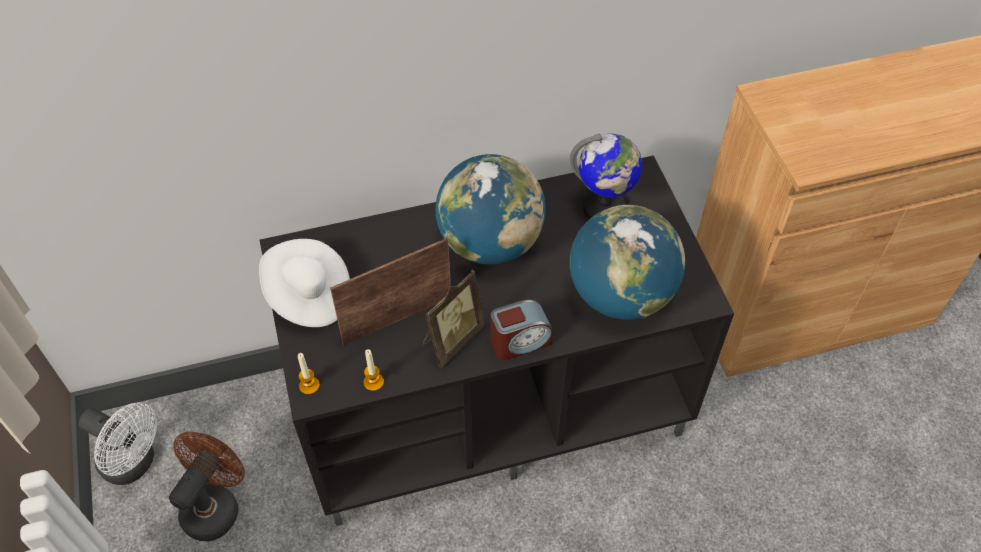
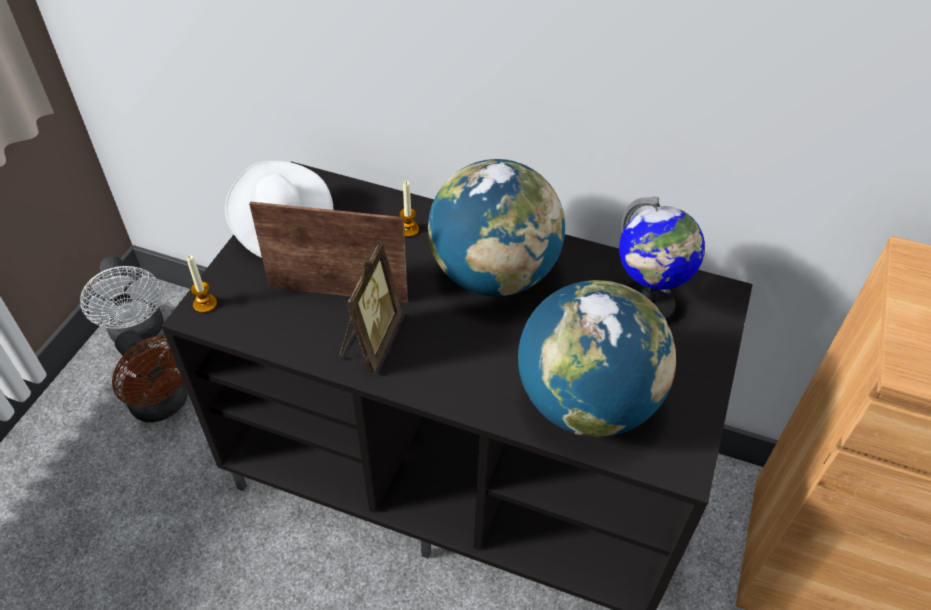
camera: 35 degrees right, 5 degrees down
(215, 505) = (164, 405): brown fan -> brown fan turned 75 degrees clockwise
(373, 382) = (261, 335): candle -> candle (408, 229)
(451, 339) = (370, 340): picture frame -> picture frame turned 60 degrees counterclockwise
(520, 341) = (434, 384): alarm clock -> none

